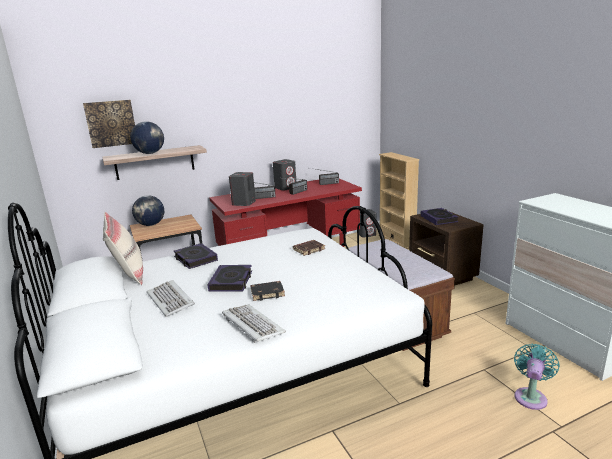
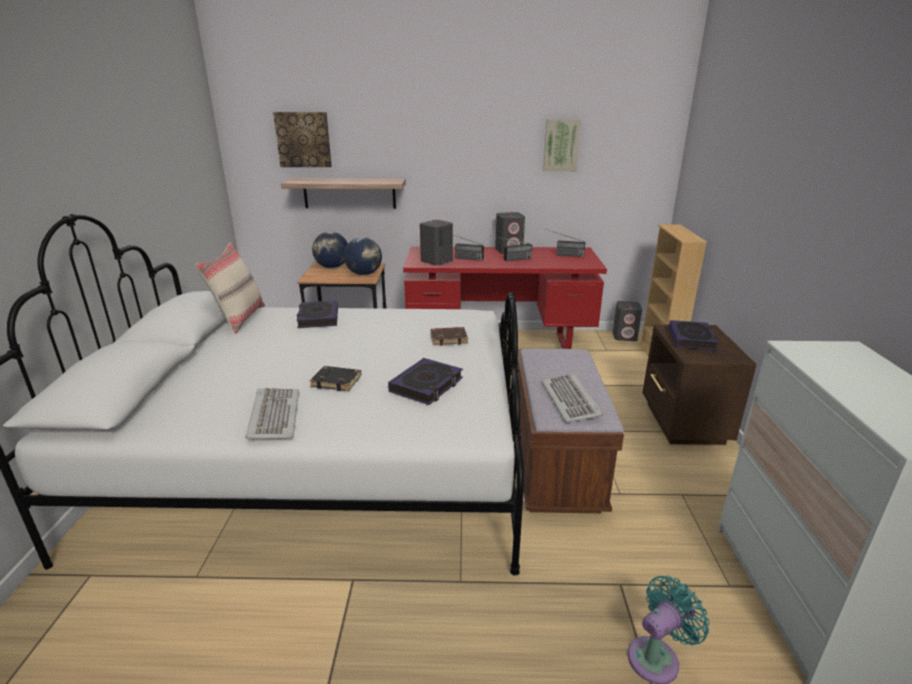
camera: 25 degrees right, 5 degrees up
(150, 153) = (337, 181): globe -> globe (364, 274)
(171, 300) = (238, 359): keyboard -> keyboard (571, 400)
(231, 281) = (319, 355): book -> book (426, 385)
(307, 109) = (561, 145): none -> picture

